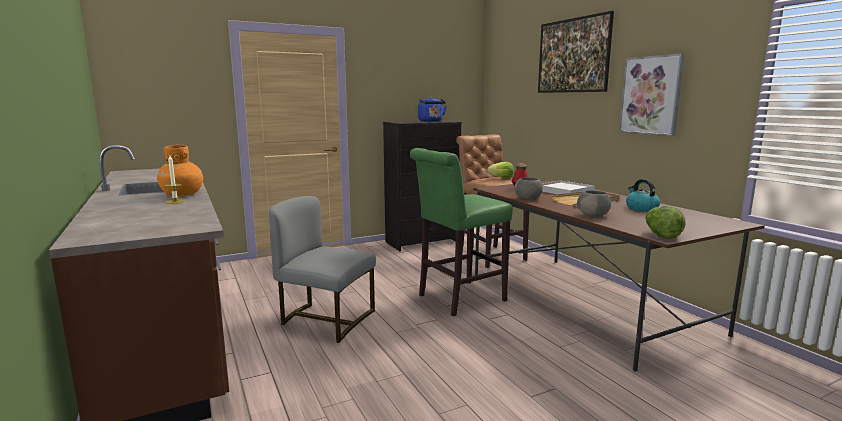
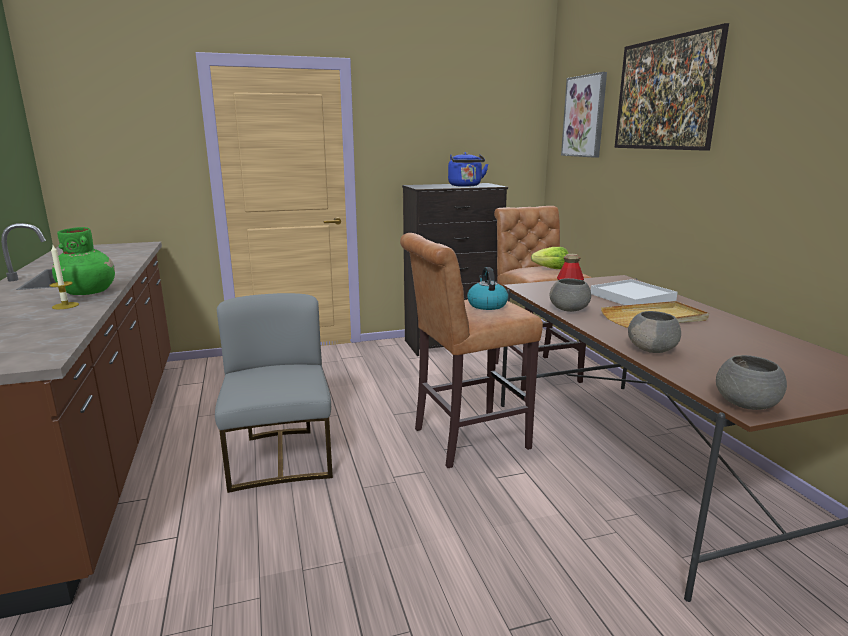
camera: 10 degrees right, 5 degrees up
(182, 195) = (88, 292): orange vase -> green vase
(326, 320) = (281, 457): grey chair -> grey chair turned 45 degrees clockwise
(457, 299) = (465, 440): green stool -> brown stool
(641, 208) = (736, 339): kettle -> kettle (486, 305)
(651, 95) = (775, 160): picture -> picture (584, 116)
(661, 236) = (746, 404): lettuce -> grey bowl

